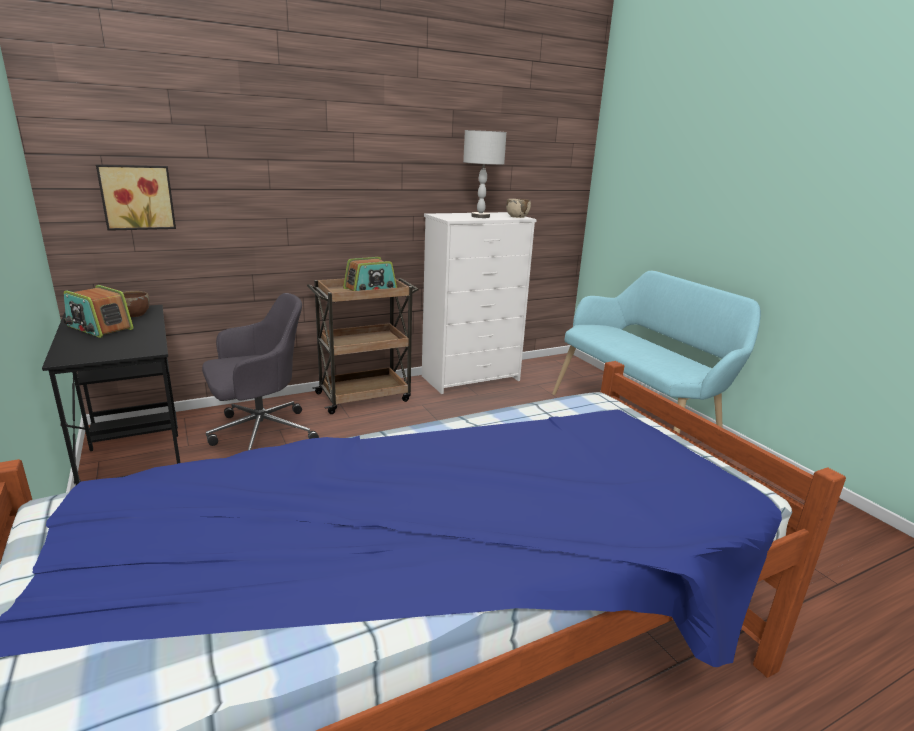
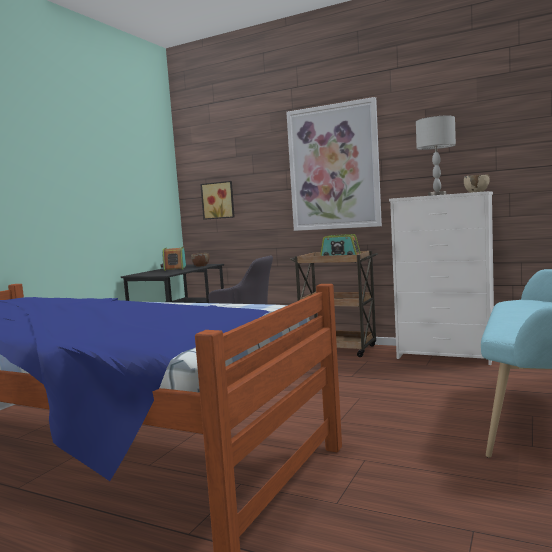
camera: 55 degrees right, 15 degrees down
(343, 165) = (333, 167): none -> picture

